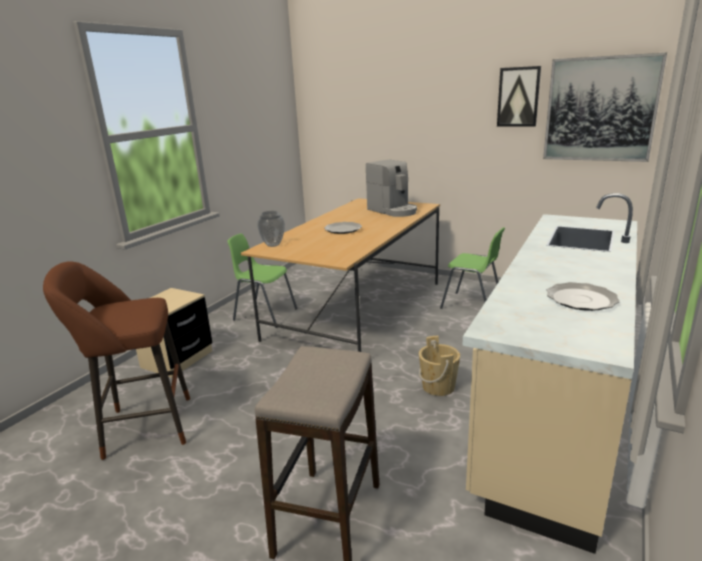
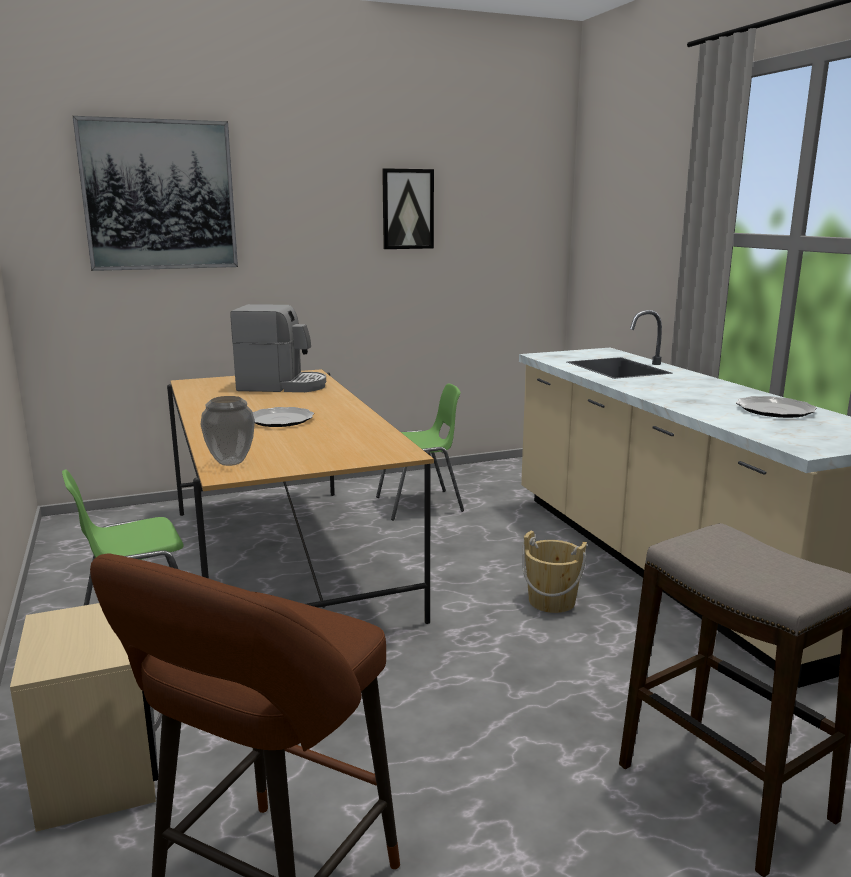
camera: 50 degrees left, 5 degrees down
(600, 109) = (500, 227): picture -> picture (159, 195)

